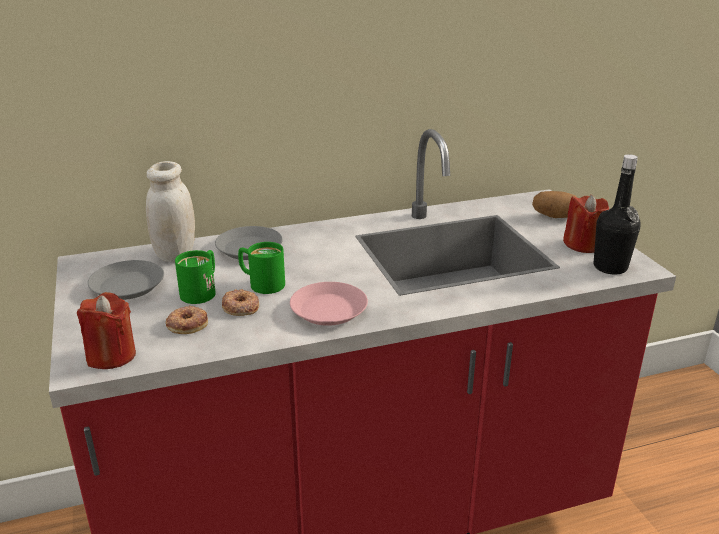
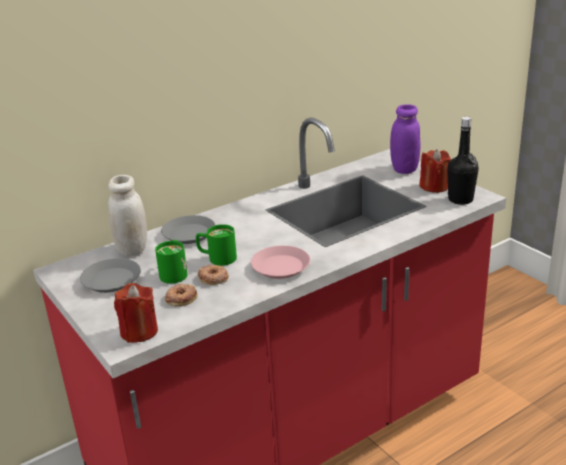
camera: 15 degrees left, 0 degrees up
(555, 216) = (404, 169): potato -> purple jar

